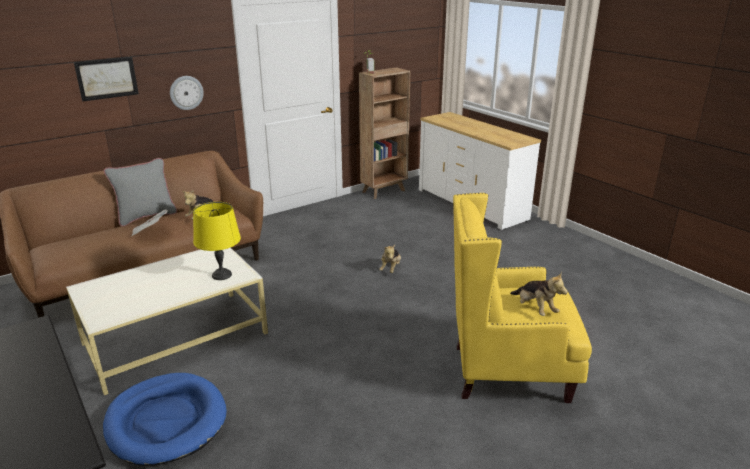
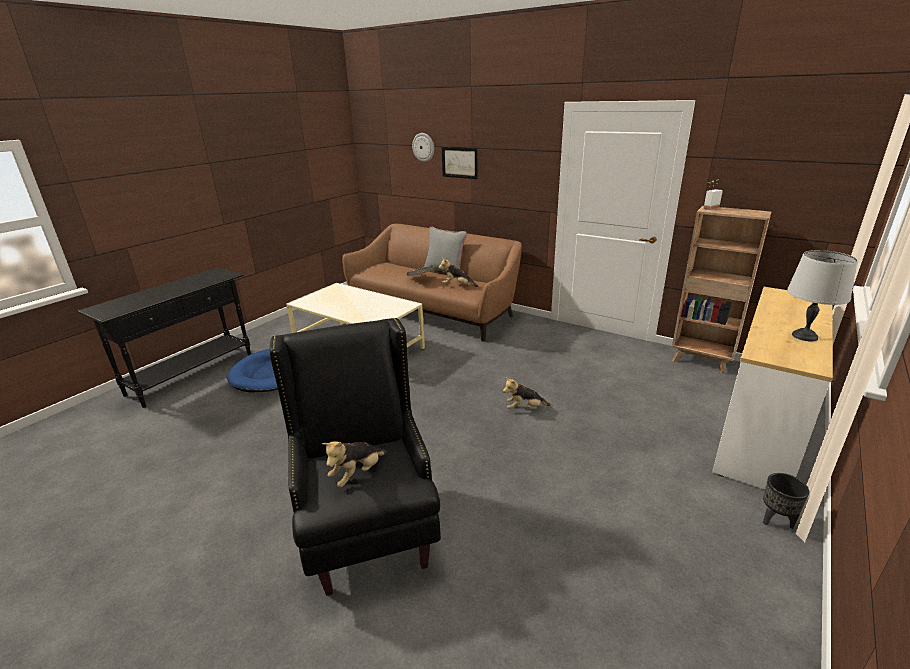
camera: 70 degrees right, 0 degrees up
(186, 92) = (511, 186): wall clock -> wall clock (423, 147)
(222, 275) = (370, 316): yellow table lamp -> none
(495, 130) = (804, 336): none -> grey table lamp
(507, 373) = (368, 530): yellow armchair -> black armchair
(544, 229) = (776, 520): none -> black planter

